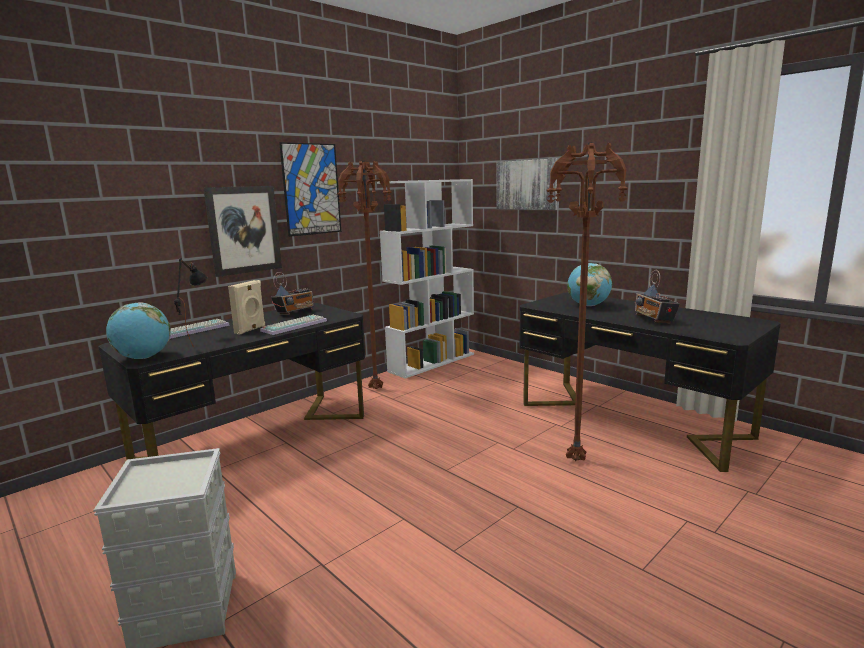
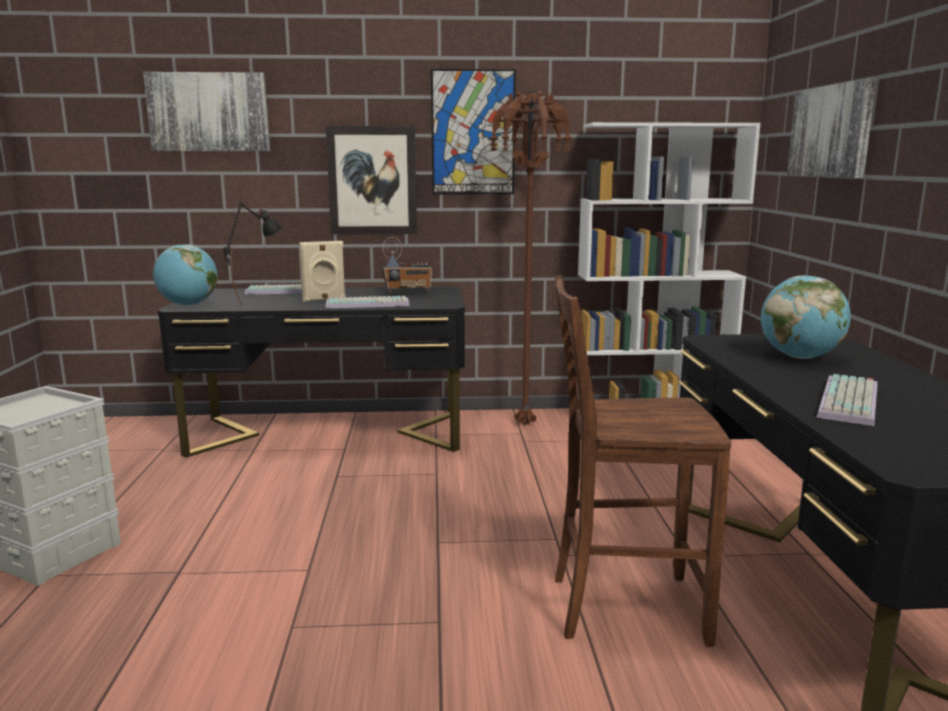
camera: 40 degrees right, 0 degrees up
(91, 178) = (209, 112): none -> picture
(575, 459) = (623, 607): brown floor lamp -> brown chair
(654, 320) = (851, 402): radio -> keyboard

